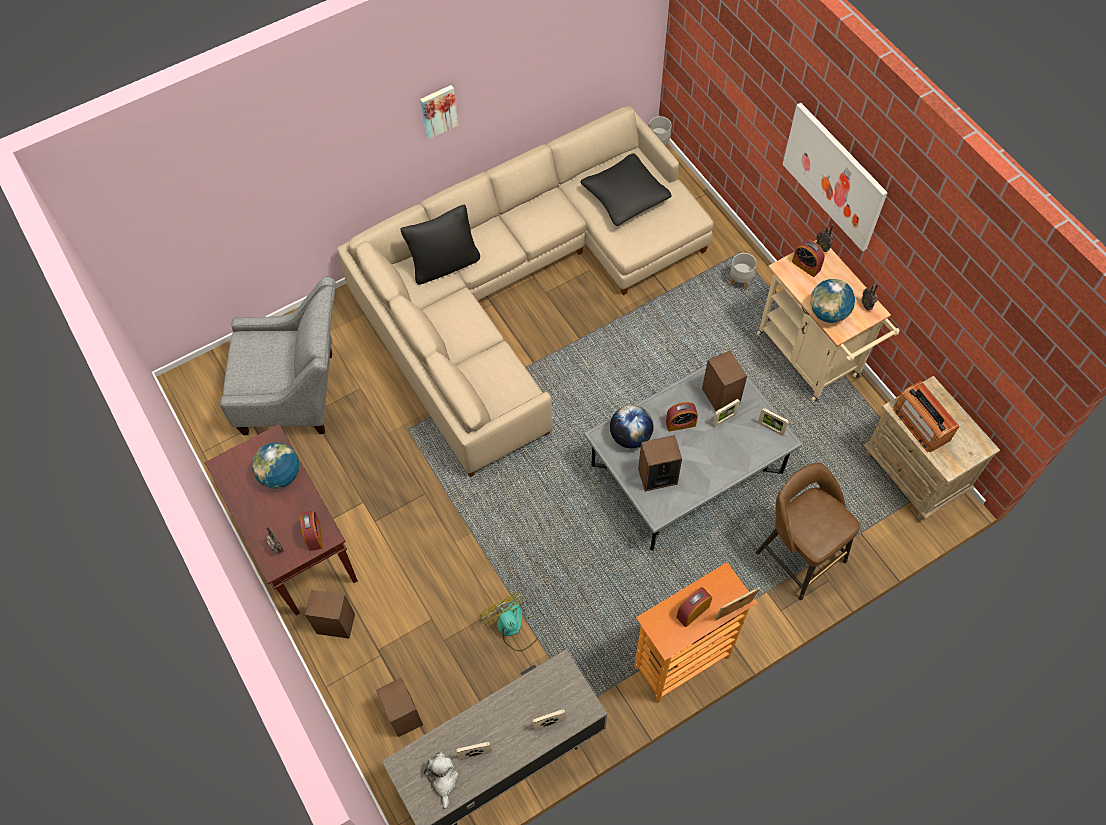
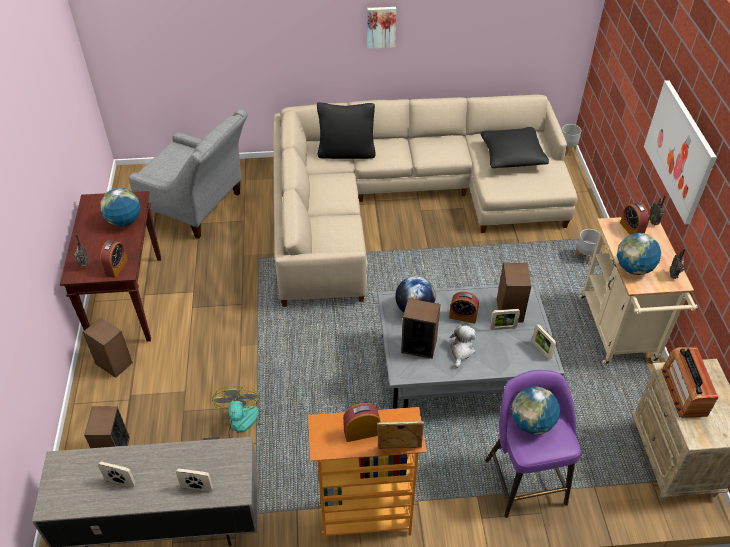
camera: 25 degrees right, 15 degrees down
(443, 779) = (81, 489): plush toy -> plush toy (461, 351)
(799, 555) = (524, 479): brown stool -> purple stool
(808, 516) = (532, 423): none -> globe

